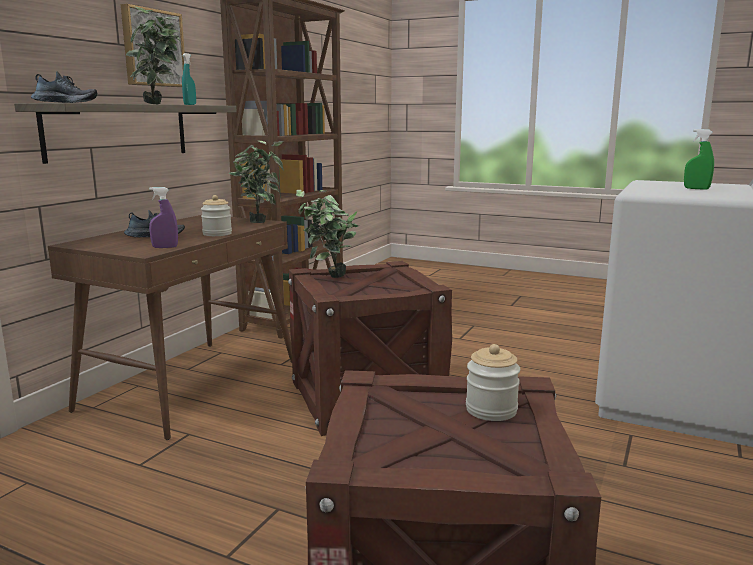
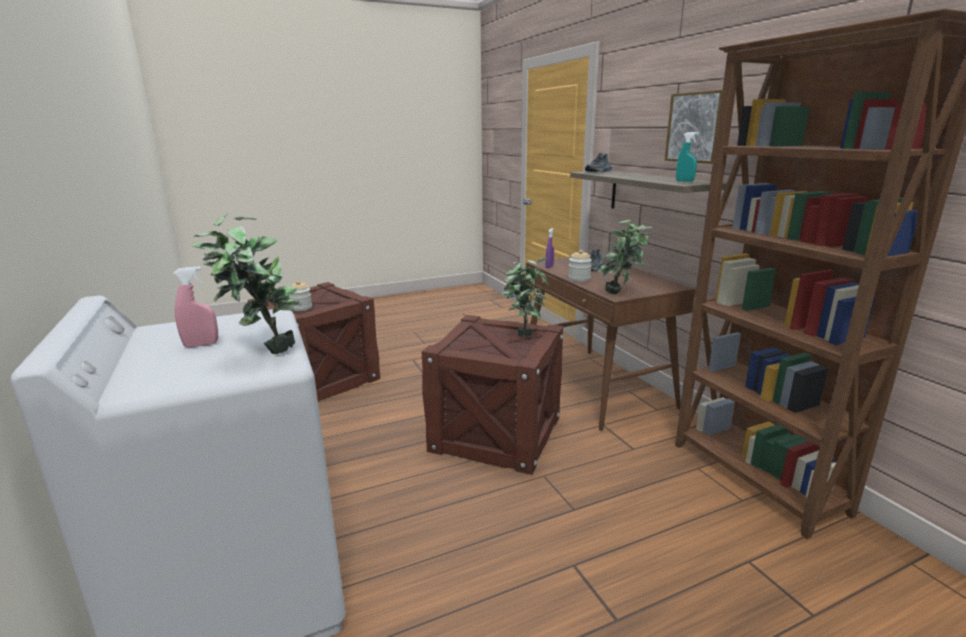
camera: 130 degrees right, 5 degrees up
(159, 104) = (639, 177): potted plant -> potted plant (263, 352)
(696, 189) = (201, 344): green spray bottle -> pink spray bottle

